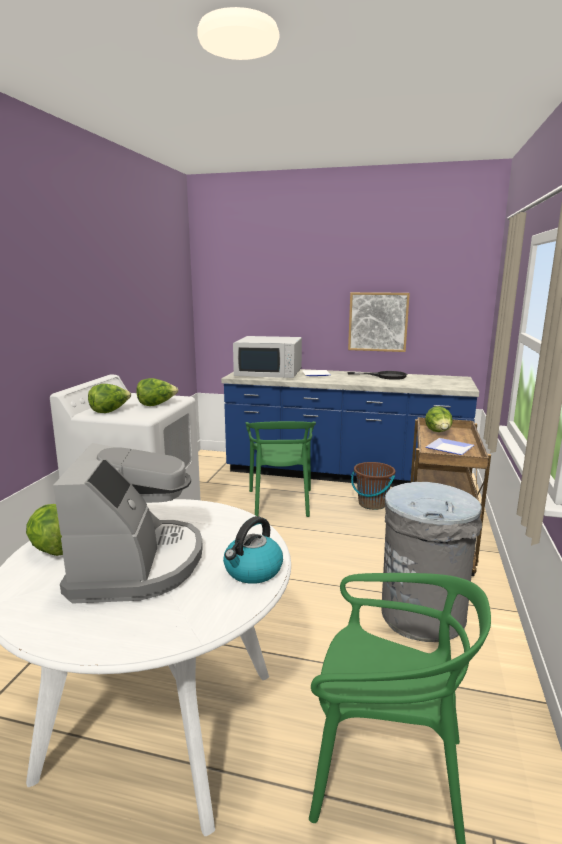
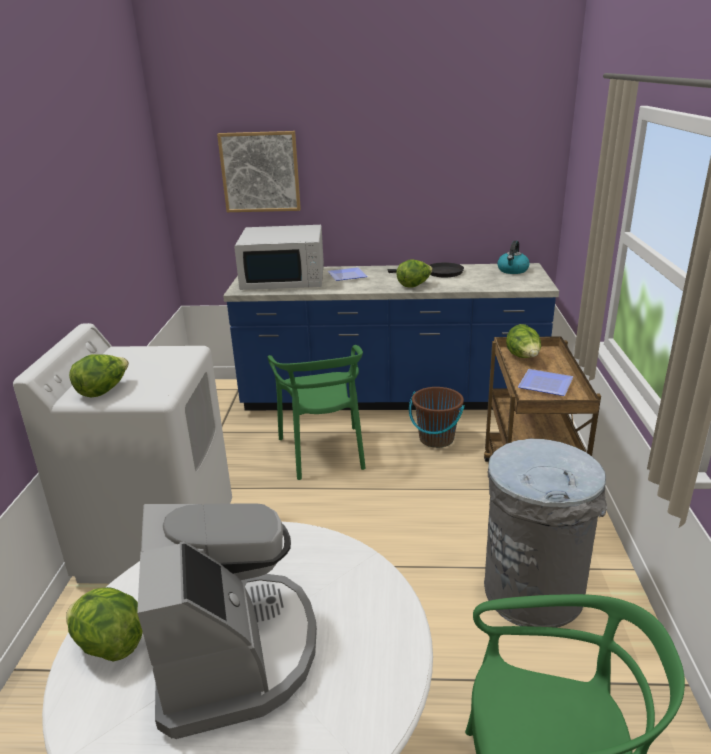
camera: 10 degrees left, 10 degrees up
(156, 405) = (164, 369): lettuce -> lettuce (414, 285)
(252, 571) = (385, 637): kettle -> kettle (512, 270)
(378, 322) = (421, 198): picture -> picture (260, 172)

